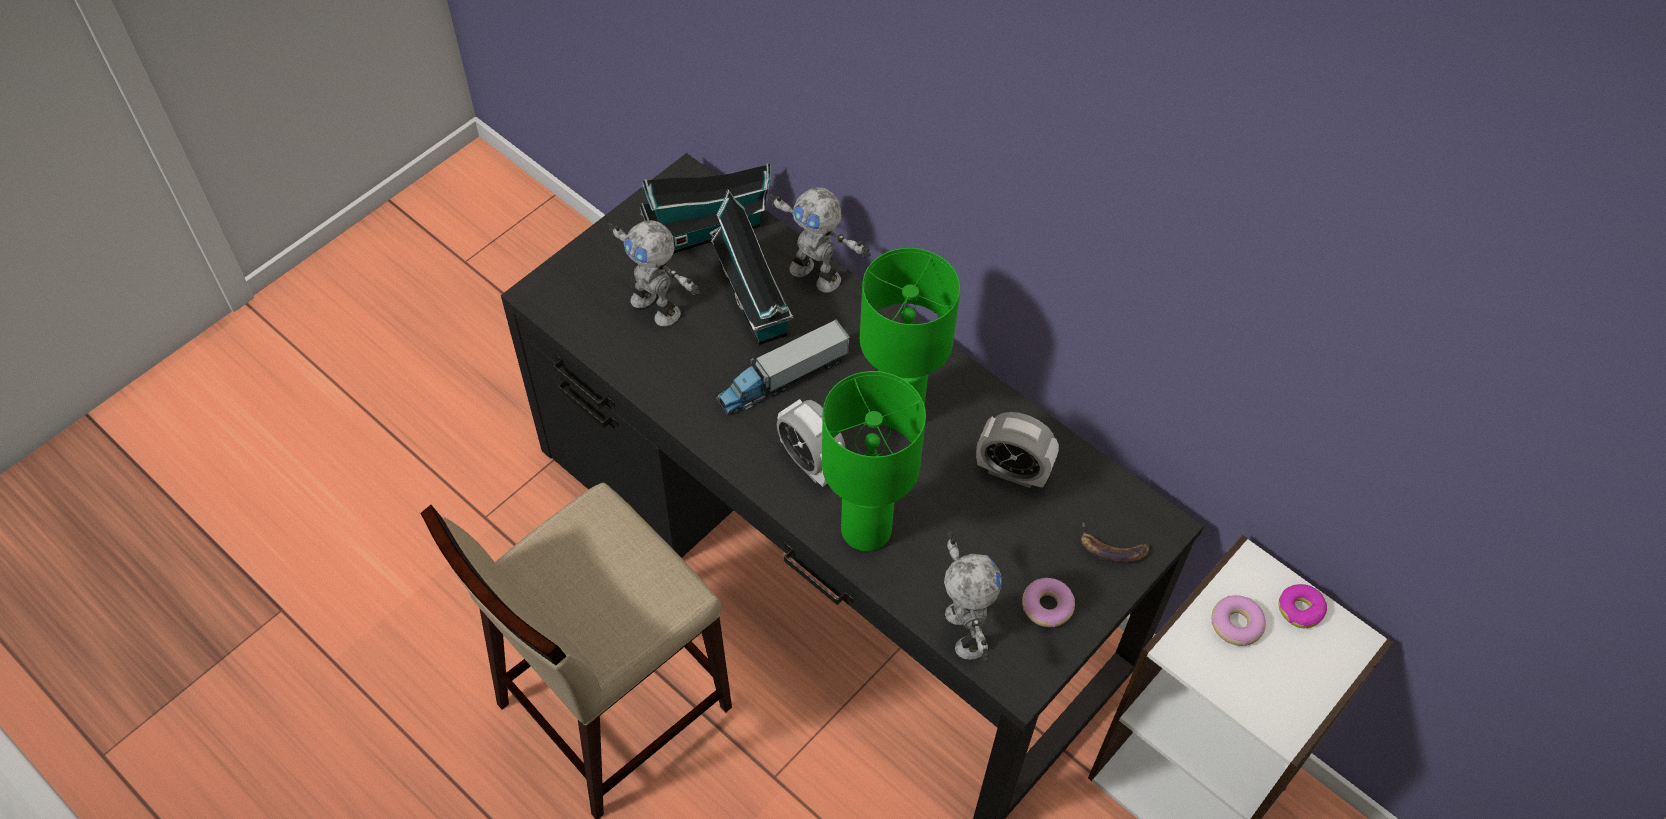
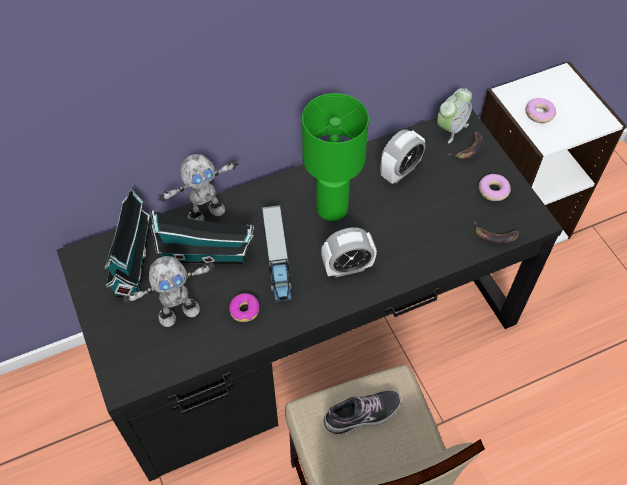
camera: 65 degrees left, 0 degrees up
(617, 567) = (362, 414): none -> shoe
(866, 529) = (408, 256): green table lamp -> none
(962, 631) = (495, 235): toy robot -> banana
(1137, 513) = (451, 129): none -> alarm clock
(1300, 609) = (539, 86): donut -> donut (244, 310)

